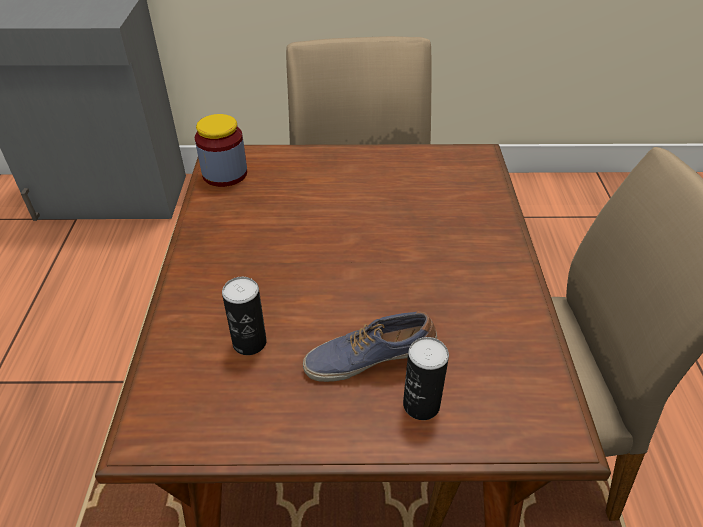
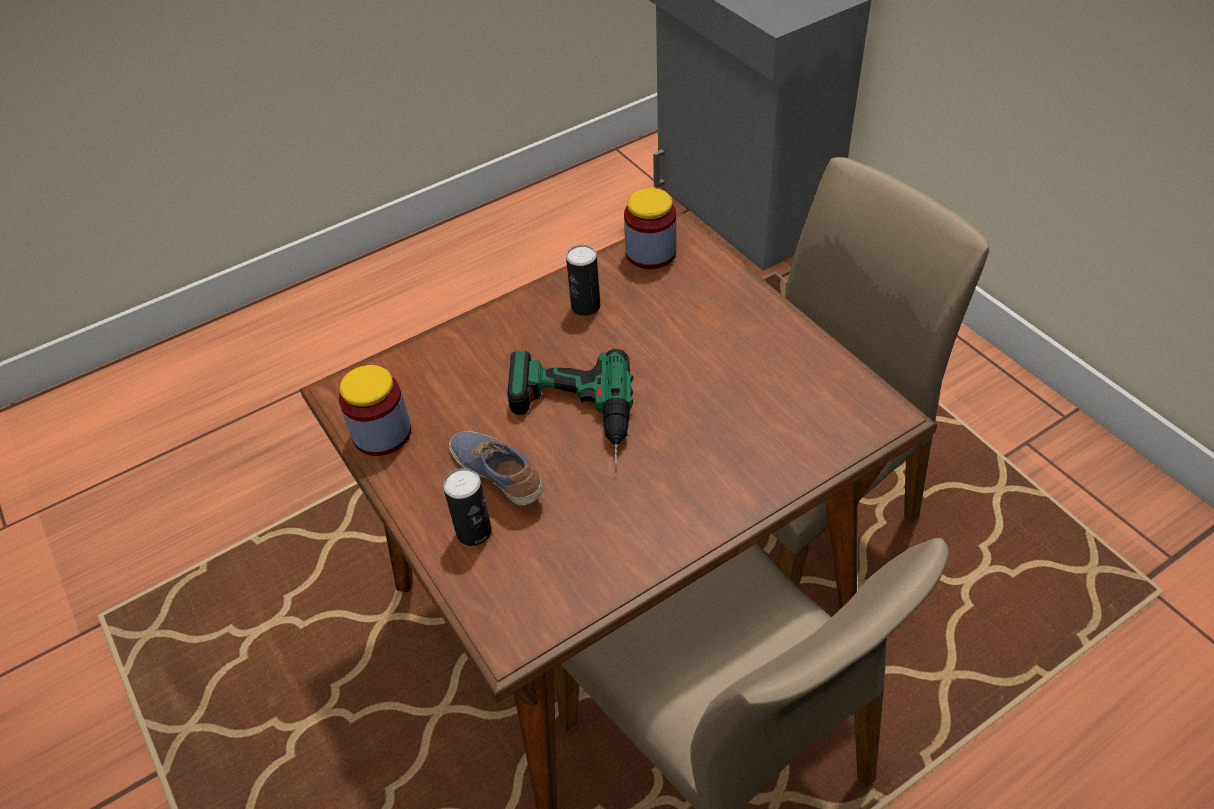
camera: 60 degrees right, 5 degrees up
(239, 424) = (382, 434): none -> jar
(249, 342) = (461, 393): can -> can (585, 306)
(348, 288) = (571, 418): none -> power drill

